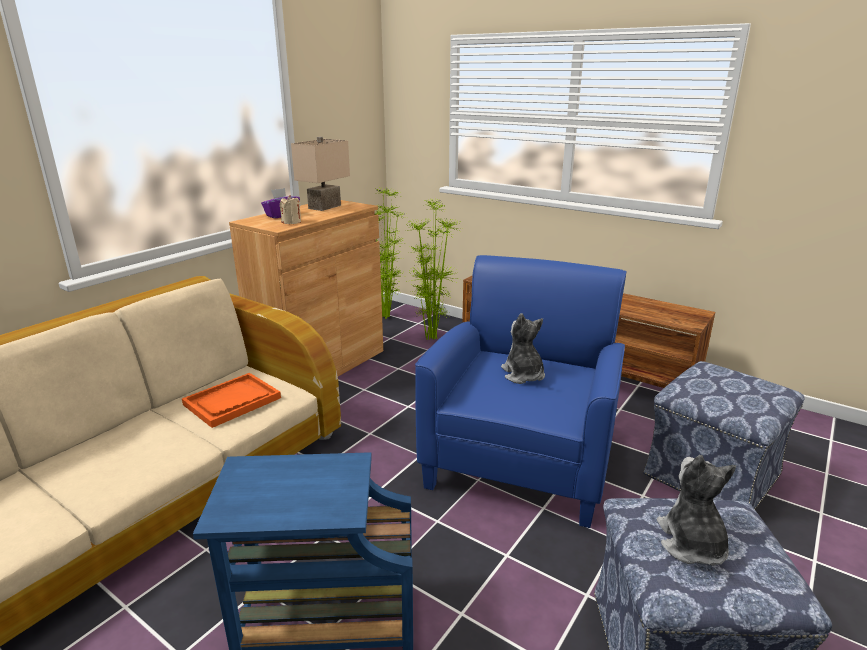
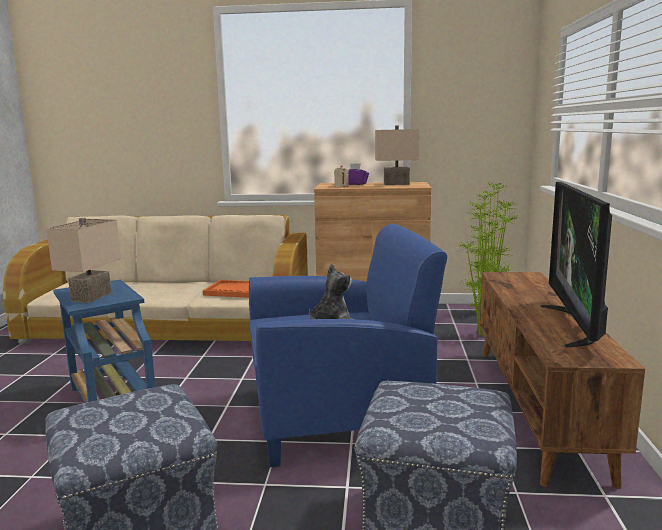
camera: 60 degrees right, 10 degrees down
(304, 497) = (90, 297): none -> beige table lamp
(628, 300) = (576, 326): none -> television
(691, 544) = (122, 411): plush toy -> none

